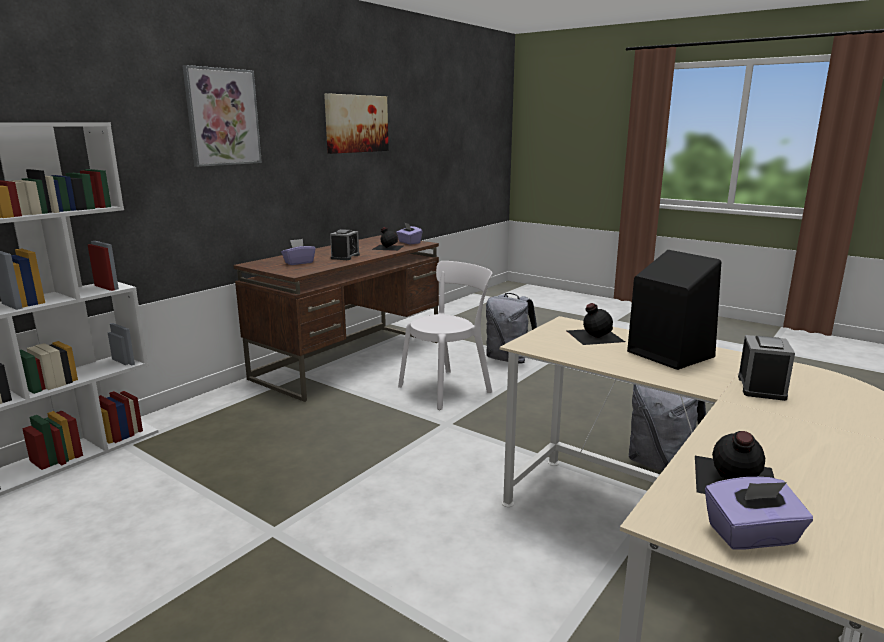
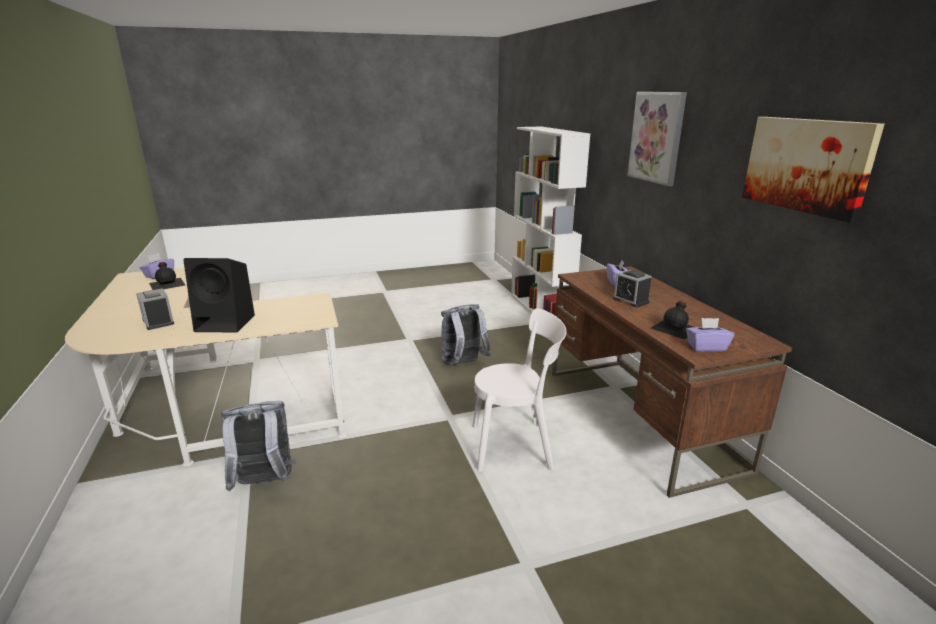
camera: 125 degrees right, 5 degrees up
(448, 388) = (516, 445): white chair -> white chair turned 90 degrees counterclockwise
(509, 359) = (562, 530): grey backpack -> grey backpack (463, 364)
(593, 335) = (289, 318): black bottle -> none

